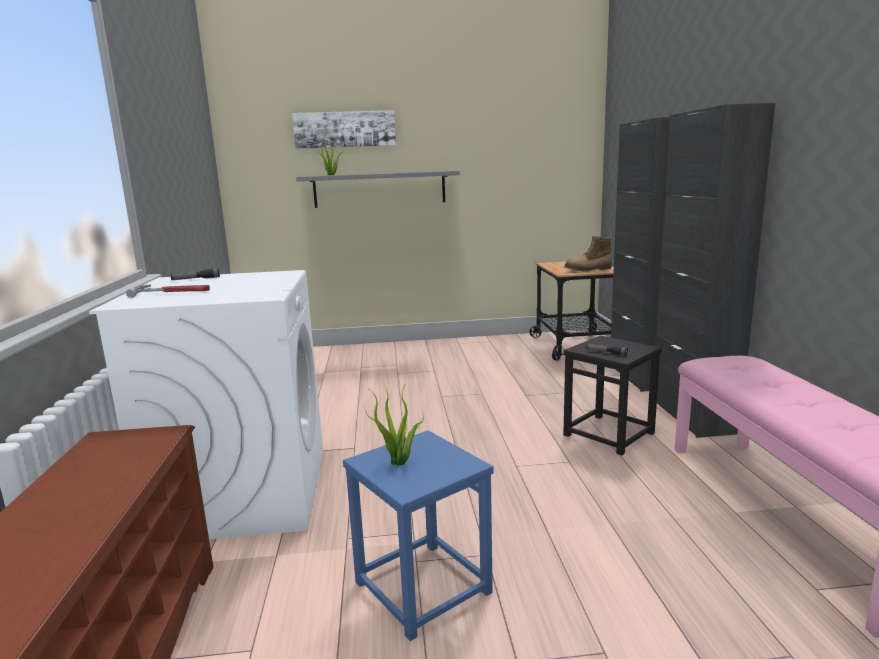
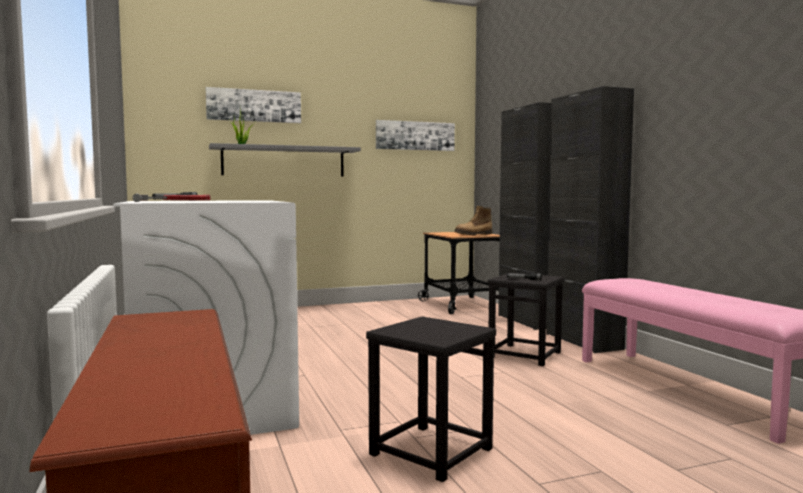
camera: 15 degrees left, 10 degrees down
(399, 463) = (418, 330): potted plant -> none
(421, 588) = (430, 452): blue stool -> black stool
(529, 150) = (415, 136): none -> picture

